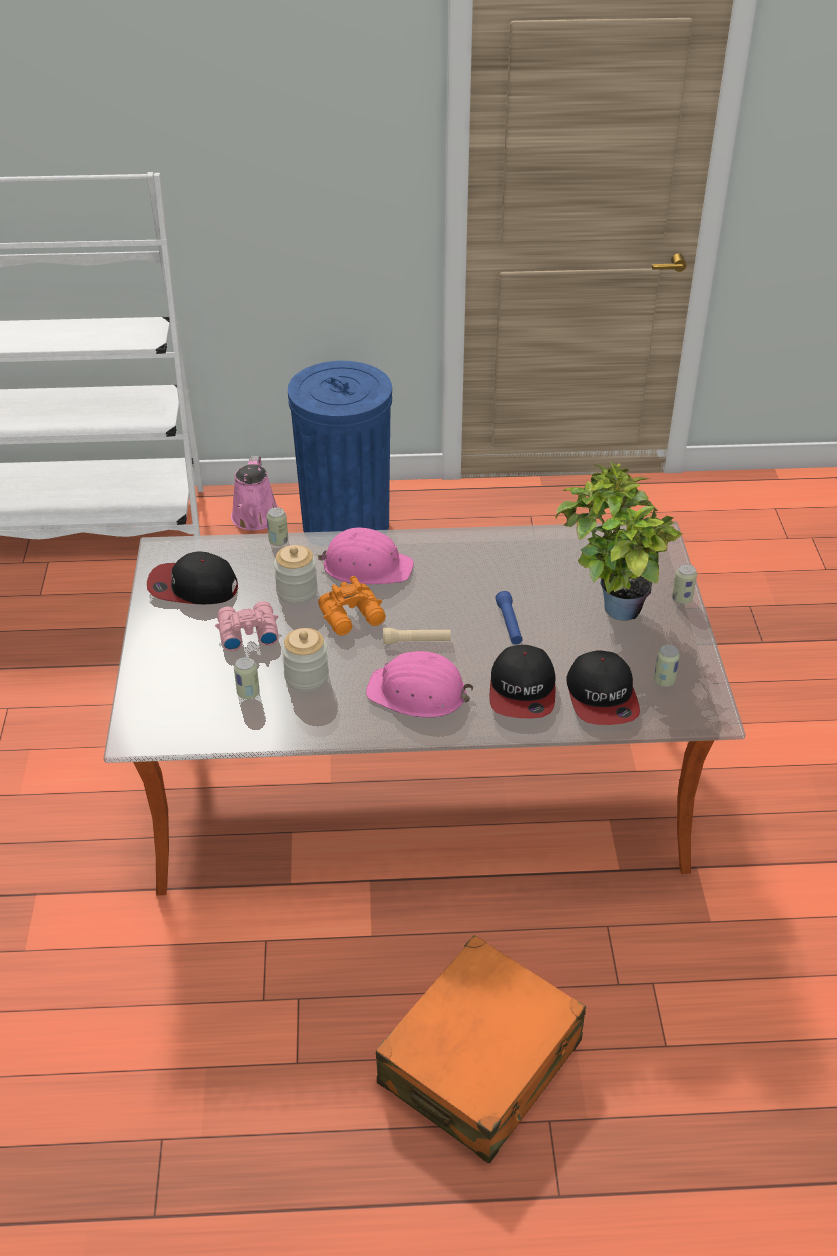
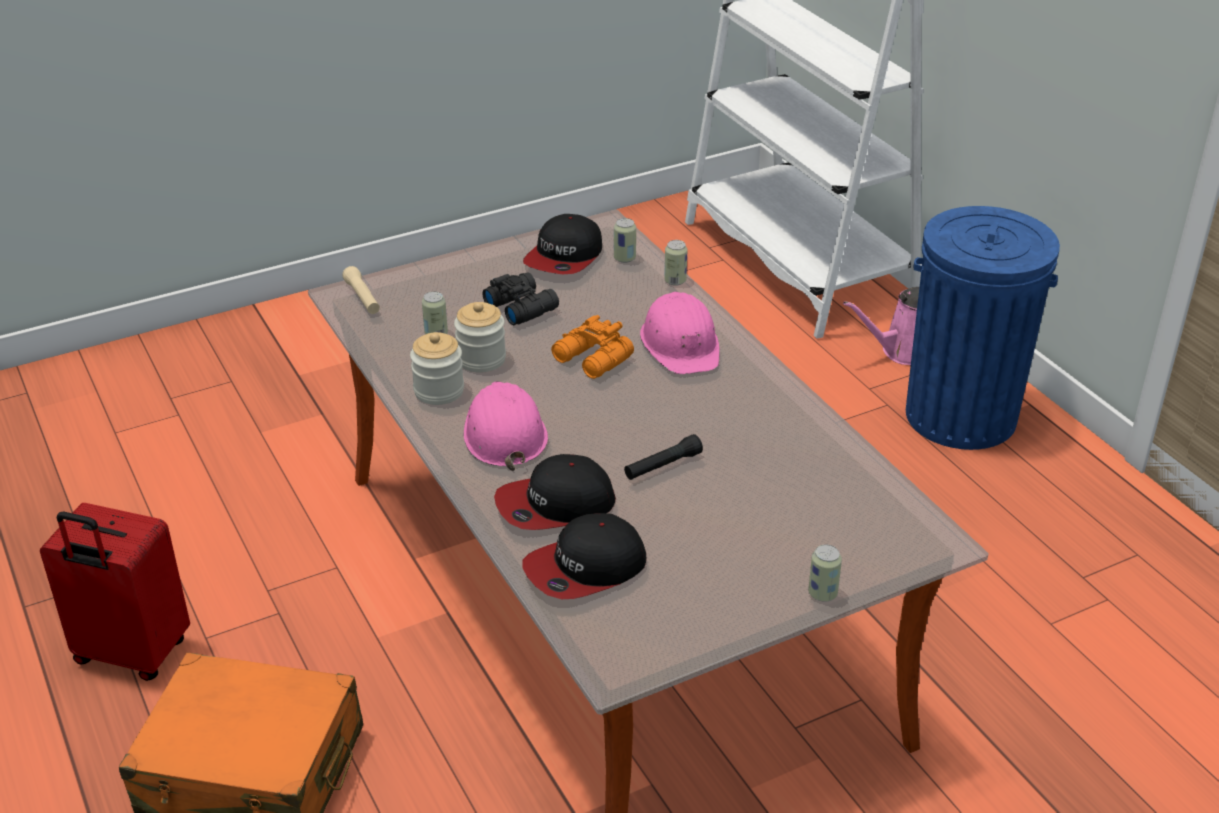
camera: 65 degrees right, 5 degrees down
(192, 587) = (564, 257): cap -> cap turned 135 degrees counterclockwise
(246, 633) = (521, 306): pink binoculars -> black binoculars
(284, 1129) = (131, 654): none -> red suitcase
(297, 591) = (605, 315): jar -> jar (439, 391)
(416, 641) = (584, 410): beige flashlight -> beige flashlight (362, 298)
(509, 624) = (662, 466): blue flashlight -> black flashlight
(611, 608) = (754, 536): potted plant -> none
(664, 681) = (650, 613): can -> can (624, 258)

